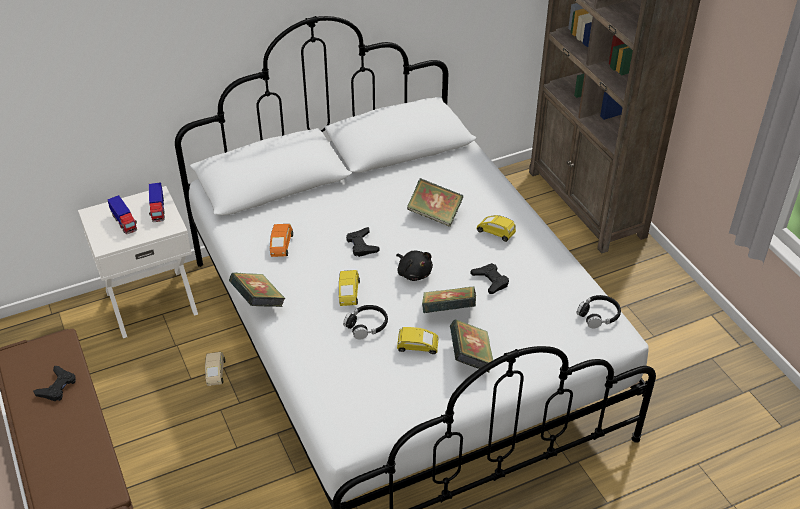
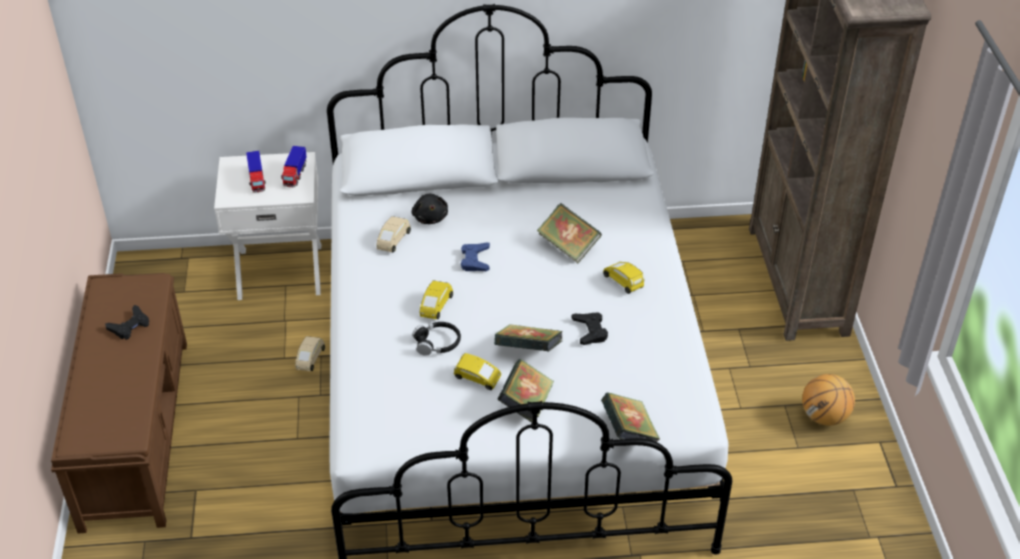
camera: 20 degrees right, 0 degrees up
(258, 302) = (343, 291): book -> book (629, 433)
(281, 246) = (393, 241): orange toy car -> beige toy car
(362, 245) = (475, 260): black game controller -> blue game controller
(413, 272) = (513, 302): black plush toy -> black plush toy (430, 217)
(598, 315) = (687, 397): black headphones -> none
(661, 306) = (824, 416): none -> basketball

